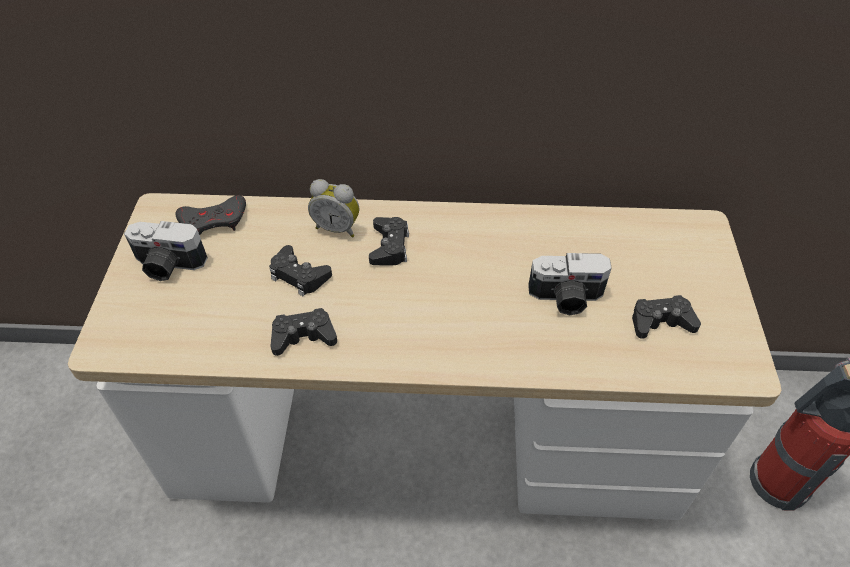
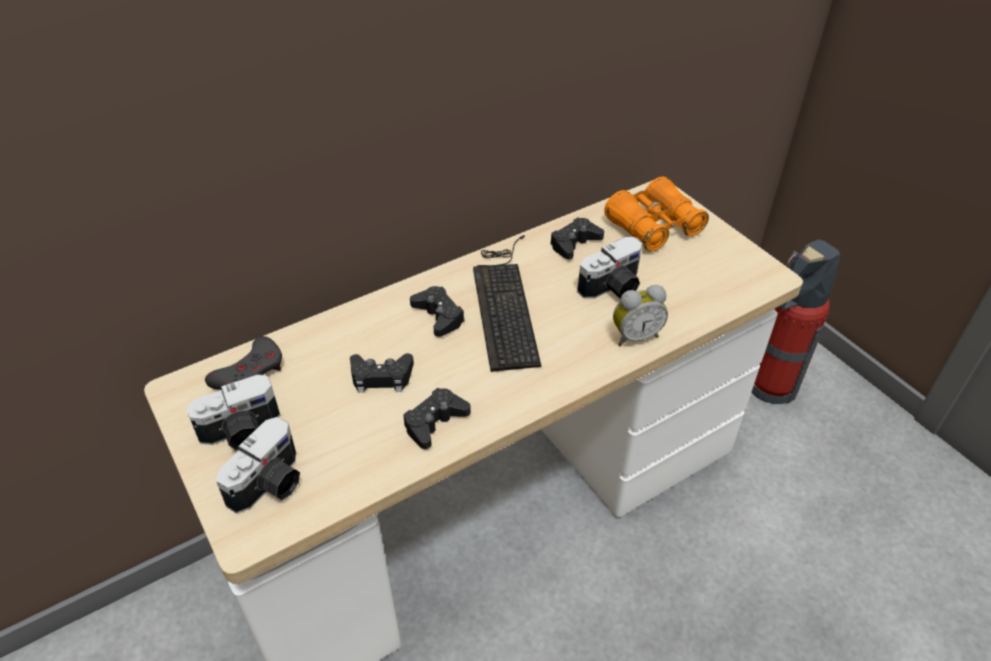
camera: 35 degrees left, 5 degrees down
(150, 317) = (271, 484): none -> camera
(337, 227) = (377, 323): alarm clock -> alarm clock (635, 336)
(455, 262) = (505, 302): none -> keyboard
(661, 322) = (691, 272): black game controller -> black game controller (574, 243)
(665, 258) = (653, 227): none -> orange binoculars

